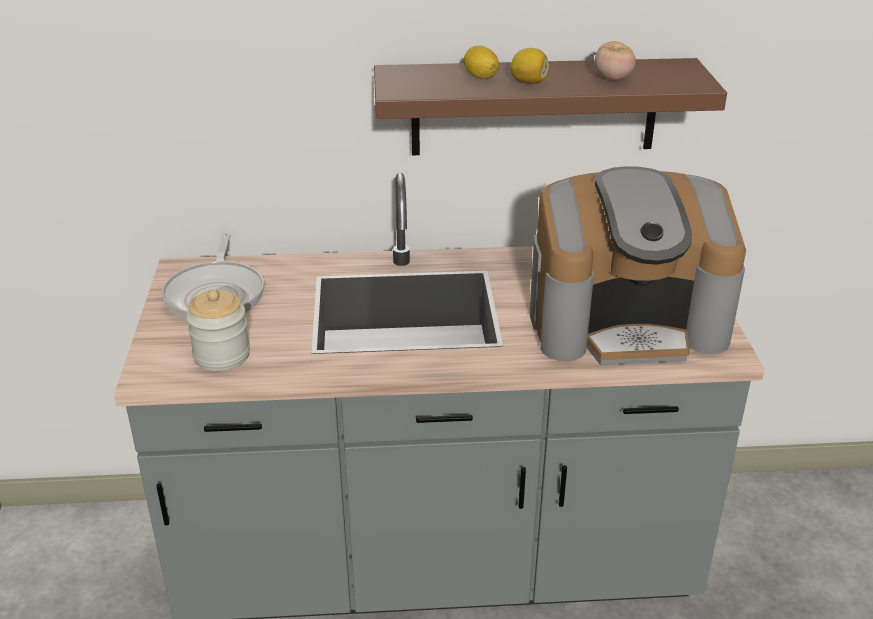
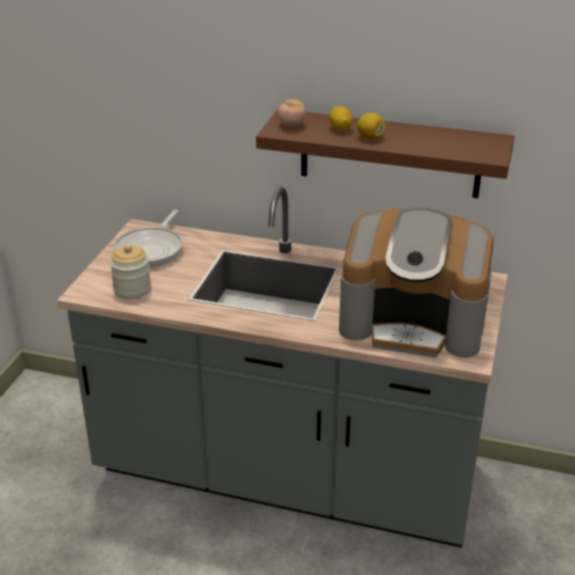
camera: 20 degrees right, 0 degrees up
(613, 78) = (433, 143): tomato -> tomato (291, 125)

